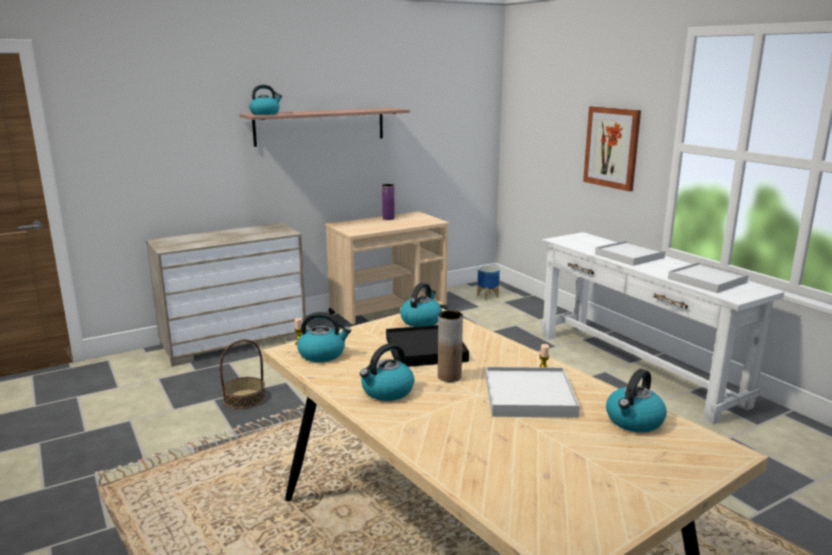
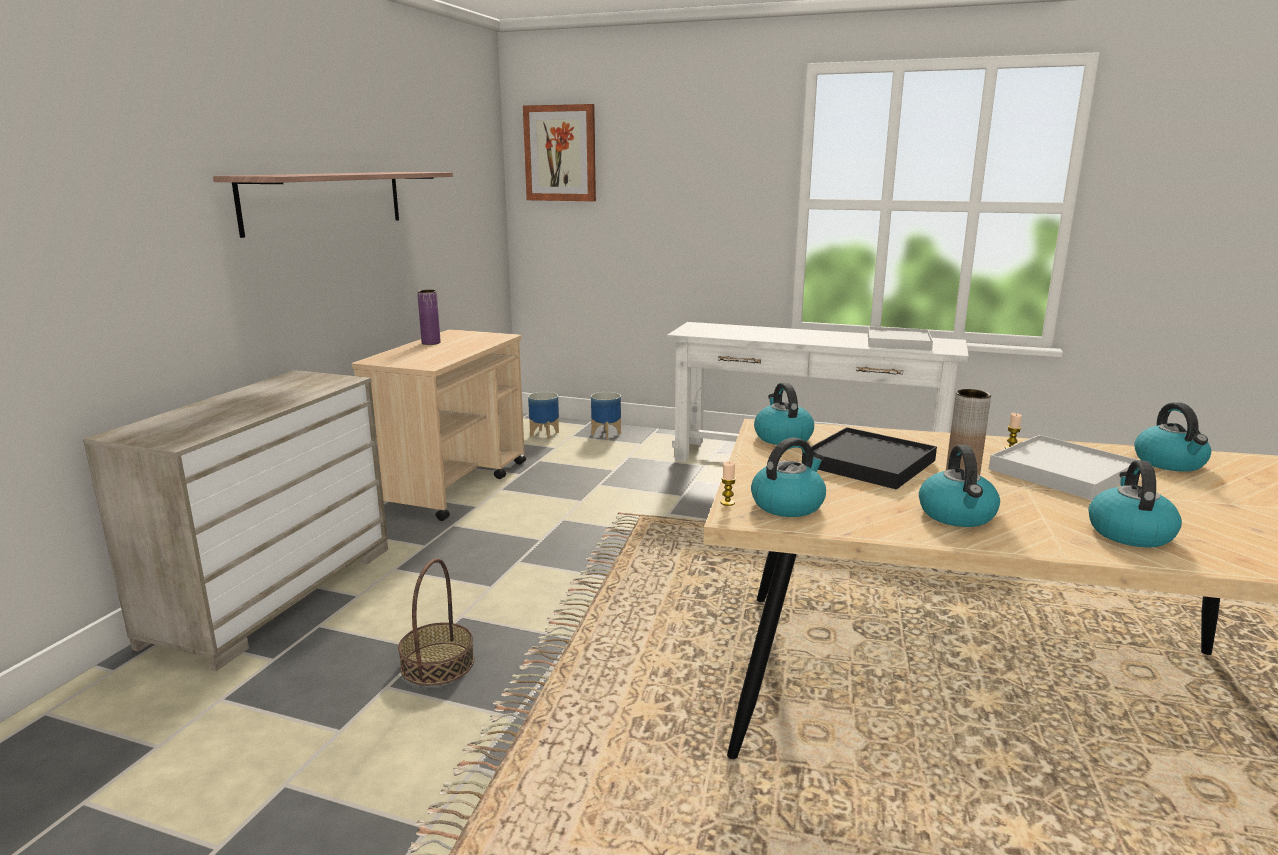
camera: 40 degrees left, 0 degrees up
(265, 113) = (269, 174): kettle -> kettle (1129, 532)
(527, 306) = (606, 434): none -> planter
(612, 147) = (706, 213): picture -> picture (560, 153)
(629, 256) = (787, 335): white tray -> none

